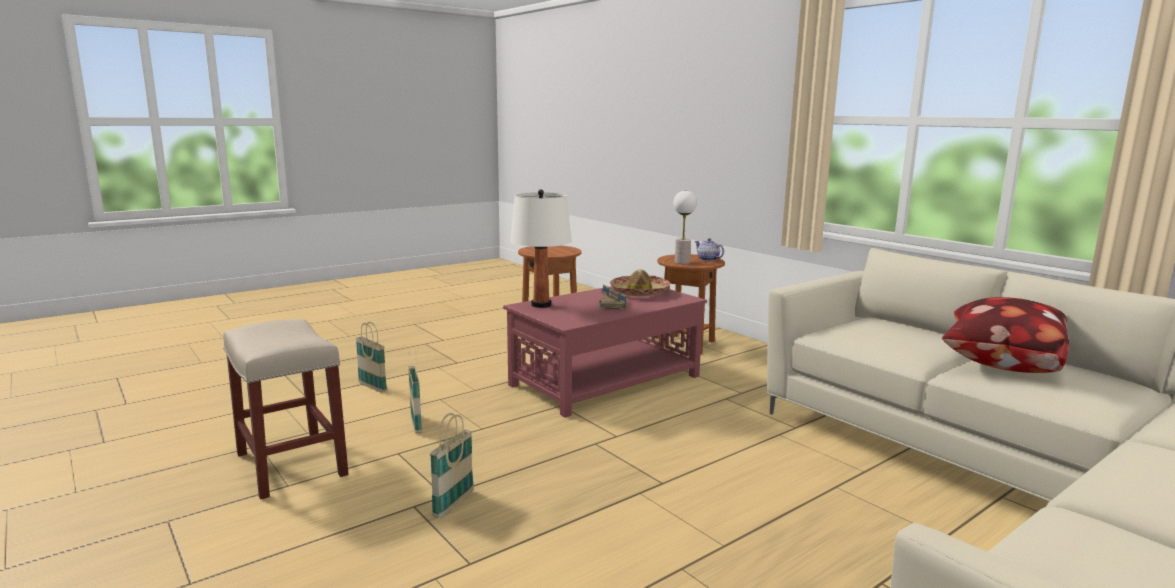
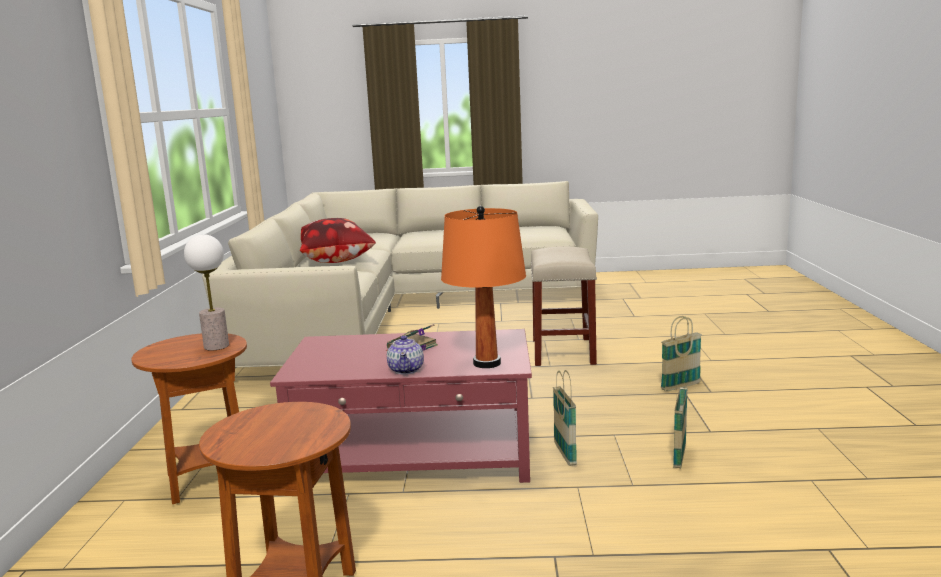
camera: 140 degrees left, 0 degrees up
(292, 465) = (819, 445): beige stool -> beige stool (562, 351)
(372, 387) = (718, 537): basket -> basket (564, 454)
(541, 305) = (487, 363): white table lamp -> orange table lamp
(639, 292) = (334, 360): hat -> none
(708, 259) = (170, 345): teapot -> teapot (406, 369)

